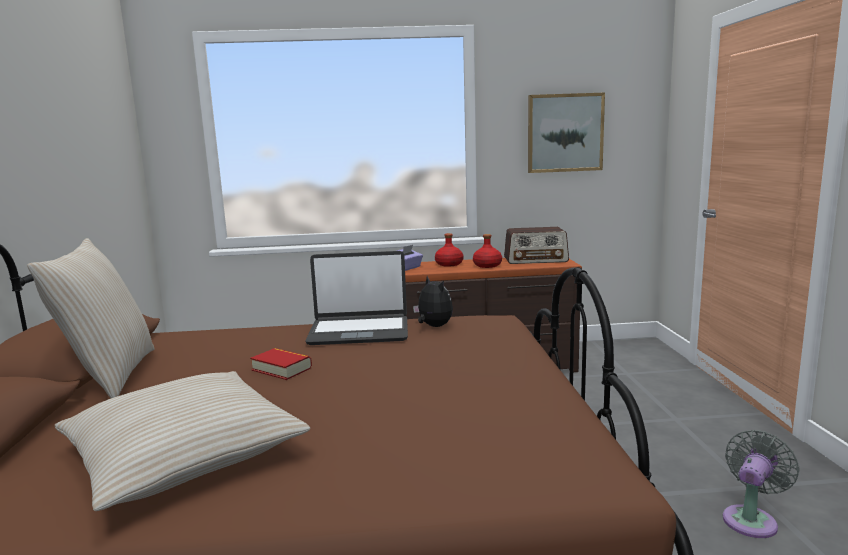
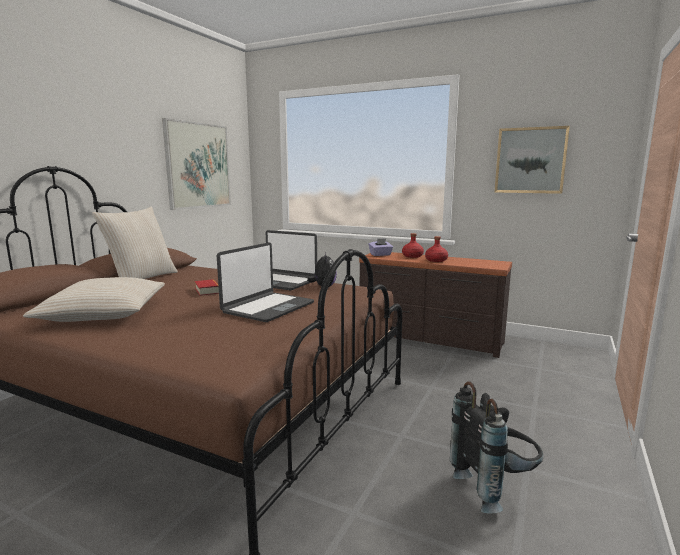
camera: 30 degrees right, 0 degrees up
(85, 156) = (198, 165): none -> picture
(432, 374) = (268, 308): none -> laptop
(536, 260) = (480, 262): radio -> none
(751, 519) = (495, 487): grey fan -> black backpack

